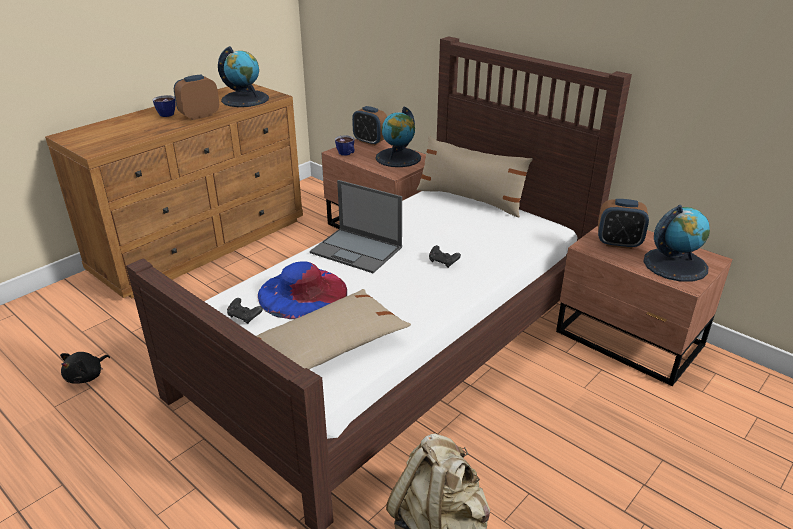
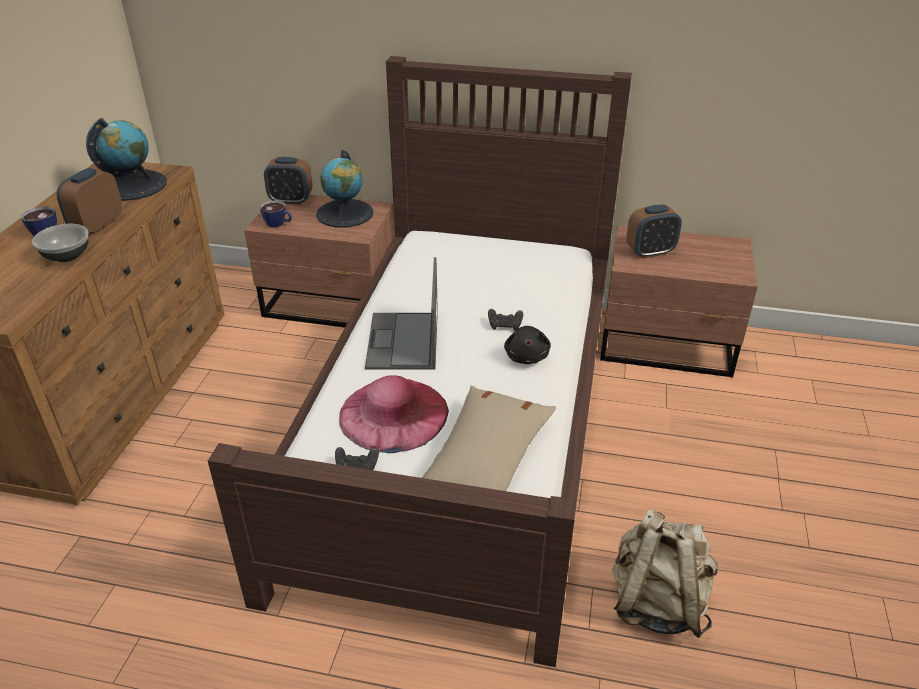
camera: 30 degrees left, 5 degrees up
(87, 376) = (121, 625): black plush toy -> black plush toy (526, 356)
(163, 127) = (66, 256): none -> bowl
(302, 293) = (393, 414): blue hat -> pink hat
(357, 250) = (403, 342): laptop -> laptop turned 90 degrees clockwise
(470, 199) = (463, 243): beige pillow -> none
(675, 264) = (713, 259): globe -> none

